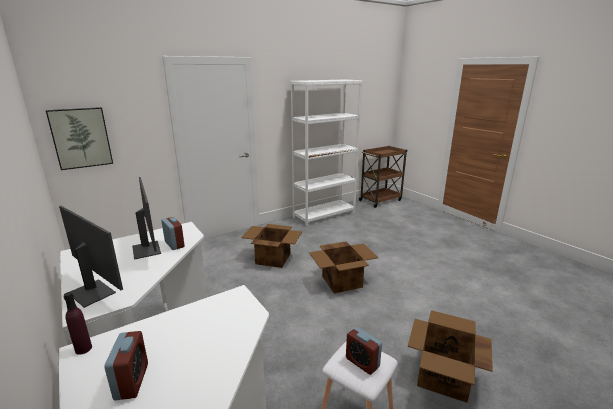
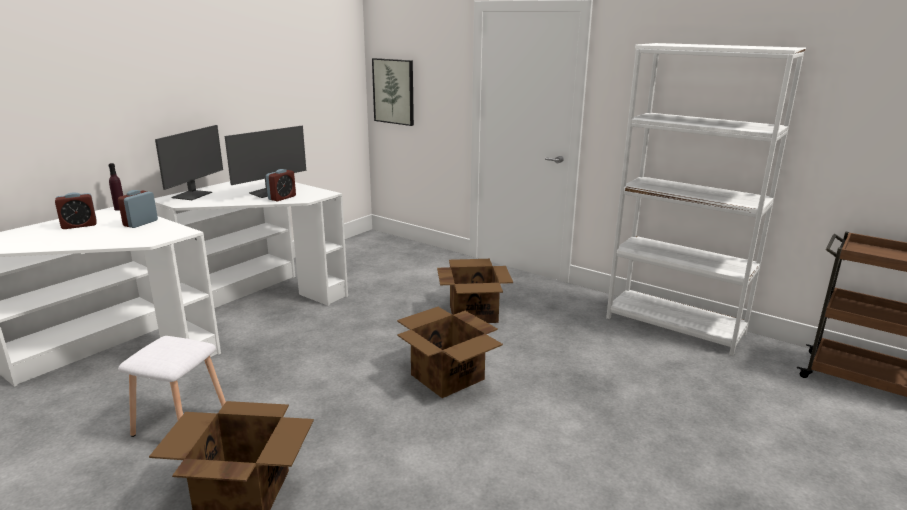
camera: 70 degrees right, 0 degrees up
(362, 362) = (162, 350): alarm clock -> alarm clock (140, 223)

